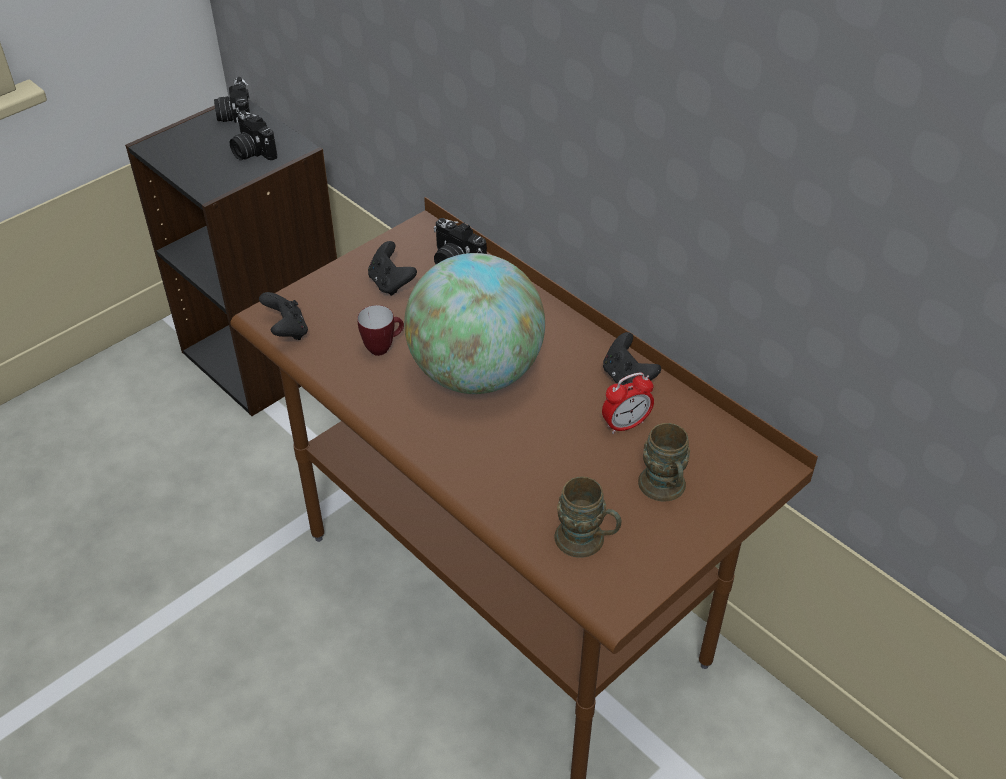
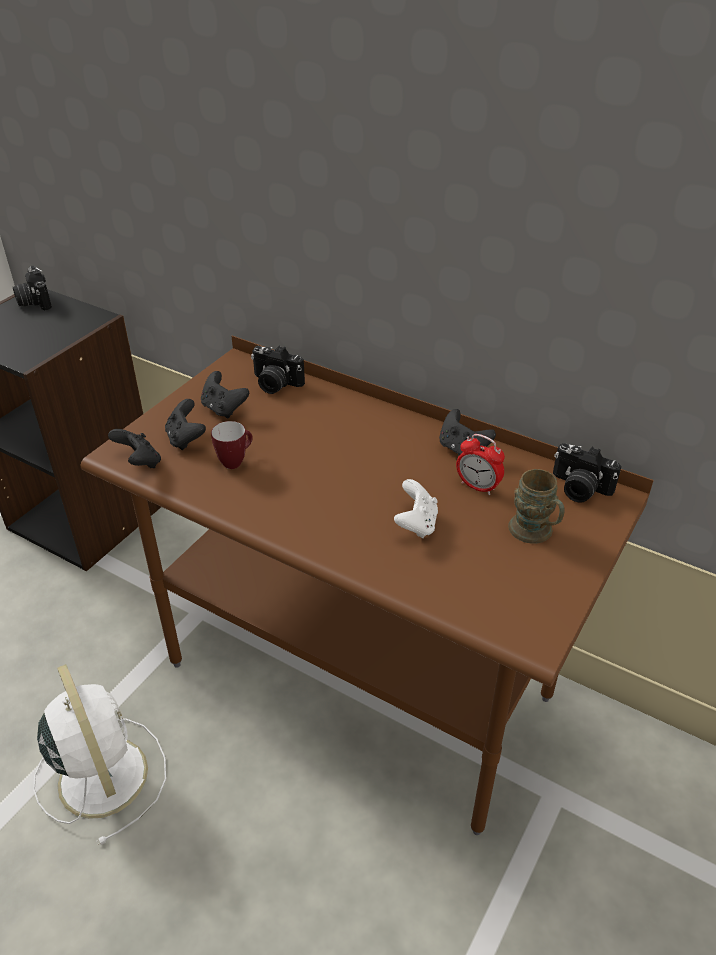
camera: 15 degrees left, 5 degrees down
(216, 634) = (101, 773): none -> white fan
(251, 152) = (58, 326): camera -> camera (579, 489)
(341, 312) = (186, 439): none -> black game controller
(476, 373) = (329, 468): globe -> none
(542, 454) = (416, 524): none -> white game controller
(587, 542) = (488, 591): brown mug -> none
(625, 425) = (478, 486): alarm clock -> alarm clock turned 75 degrees clockwise

